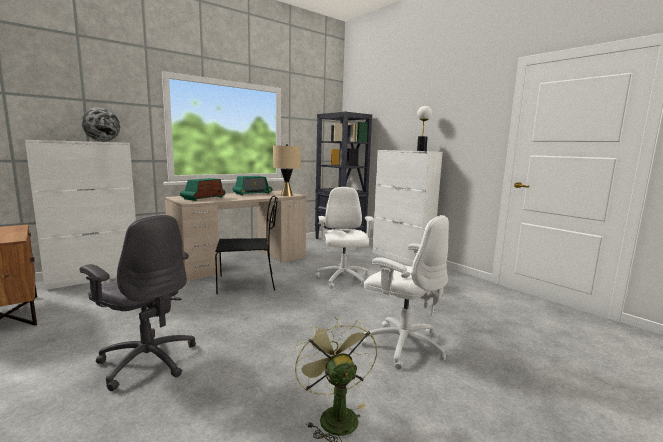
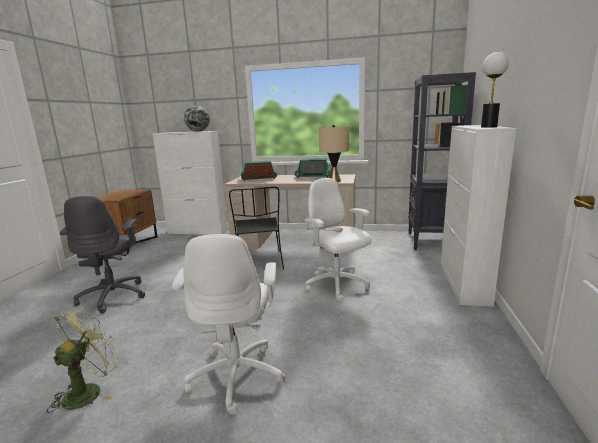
camera: 50 degrees right, 5 degrees up
(248, 283) = (259, 263): black chair -> black chair turned 45 degrees clockwise
(343, 279) = (337, 286): white office chair -> white office chair turned 75 degrees counterclockwise

